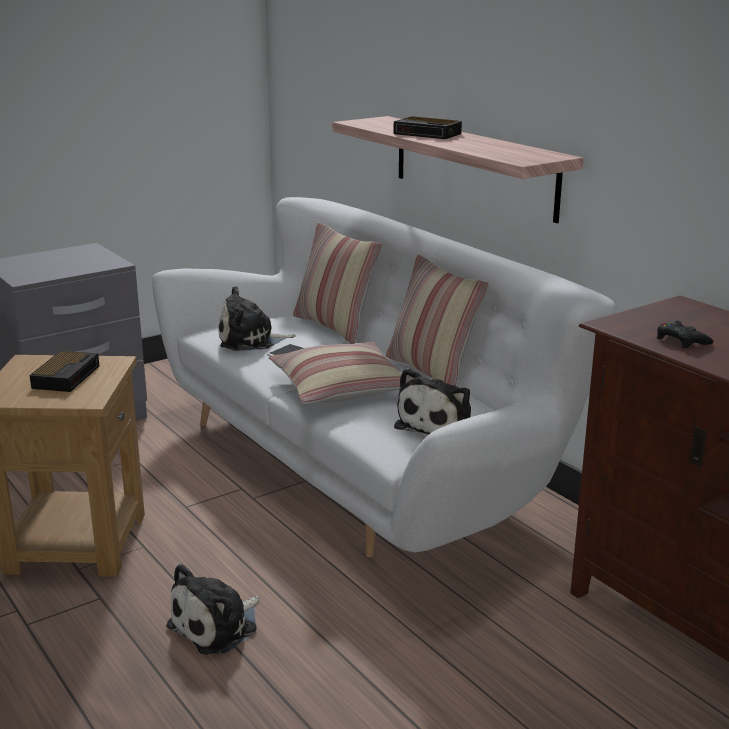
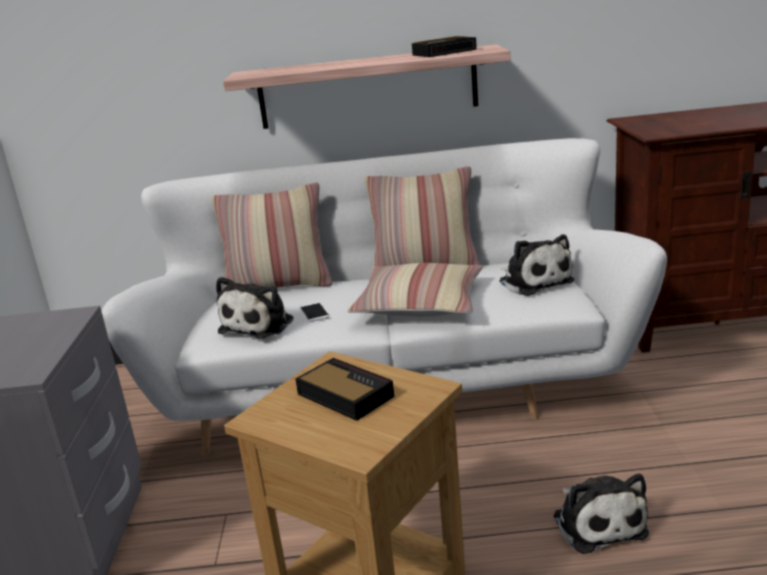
camera: 55 degrees left, 0 degrees up
(428, 134) = (342, 63): alarm clock -> alarm clock (445, 52)
(681, 341) = (701, 125): black game controller -> none

